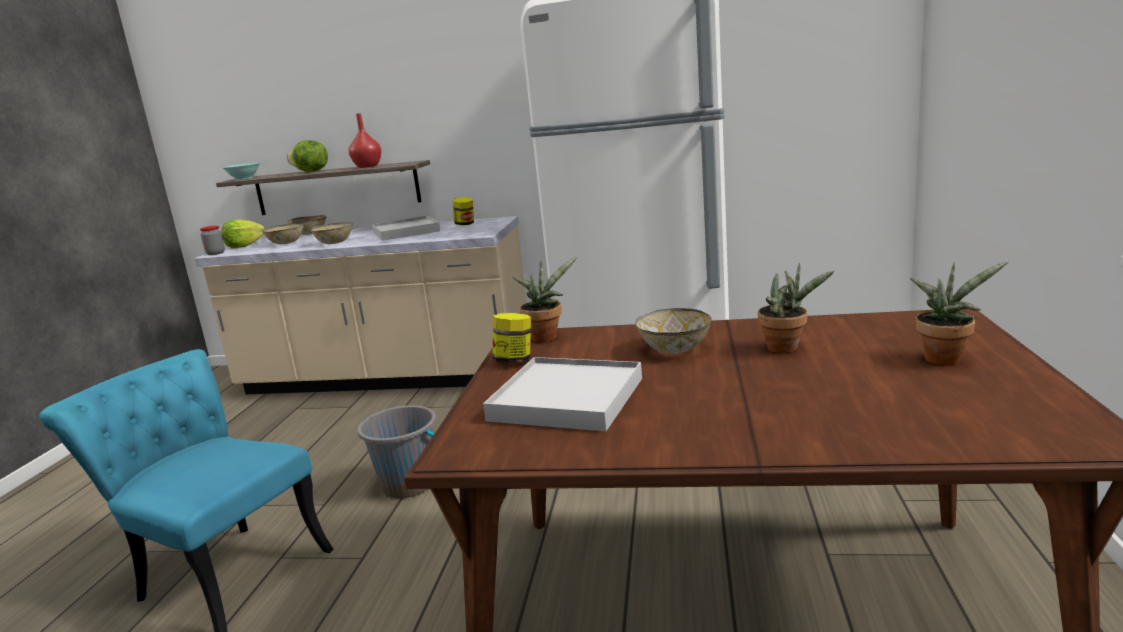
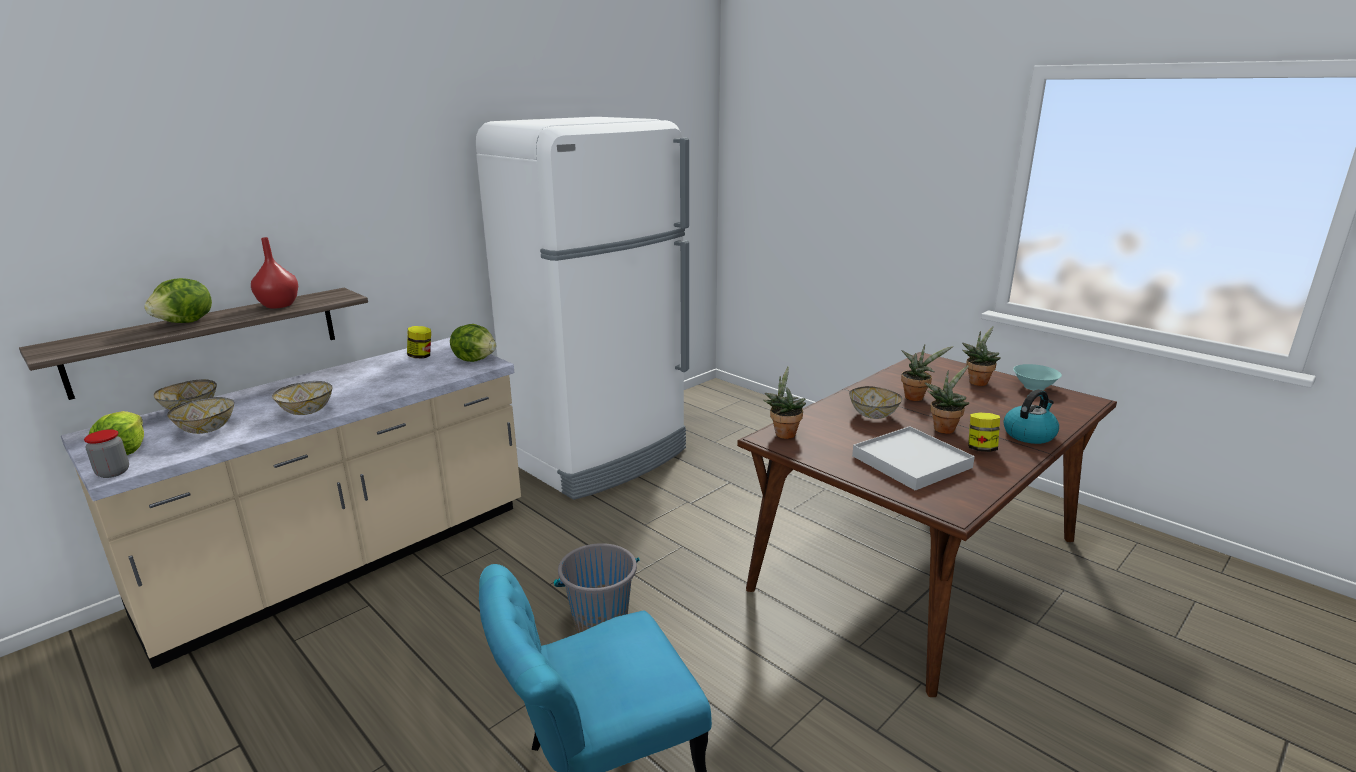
camera: 55 degrees left, 5 degrees up
(243, 178) = (65, 349): turquoise bowl -> turquoise bowl (1034, 387)
(406, 232) = (368, 378): white tray -> none
(483, 230) = (475, 359): none -> lettuce
(514, 361) = (817, 454): jar -> jar (981, 449)
(711, 386) = (944, 428): none -> potted plant
(806, 435) = (1029, 434): none -> kettle

